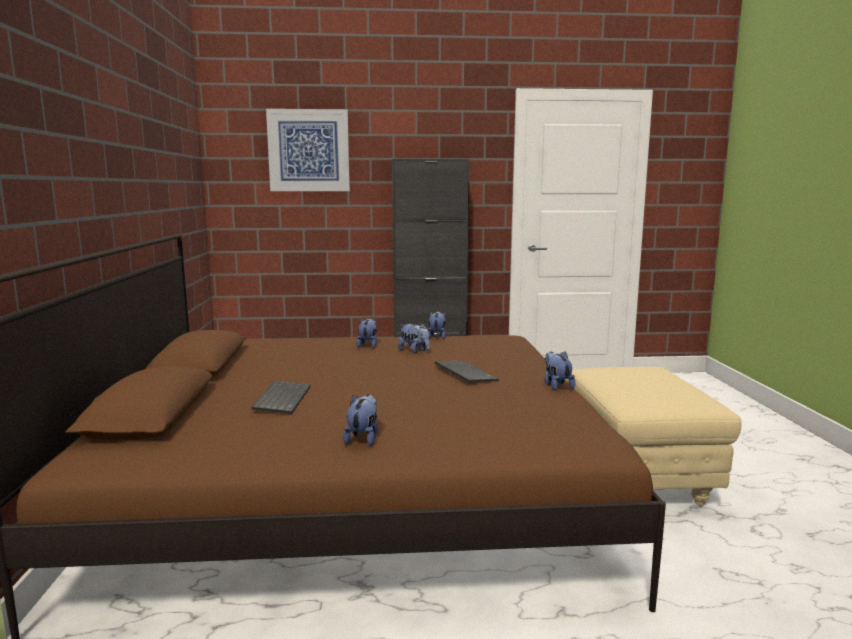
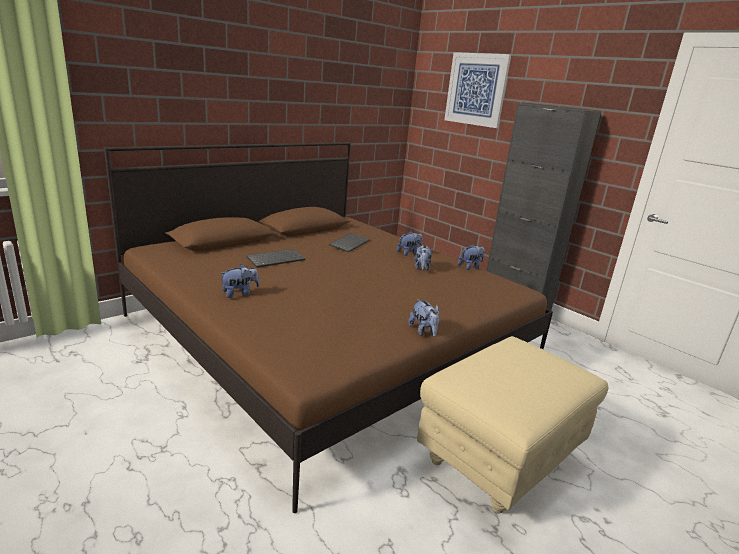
camera: 50 degrees right, 10 degrees up
(463, 373) = (398, 293): keyboard -> keyboard (349, 243)
(556, 386) = (423, 331): plush toy -> plush toy turned 120 degrees clockwise

